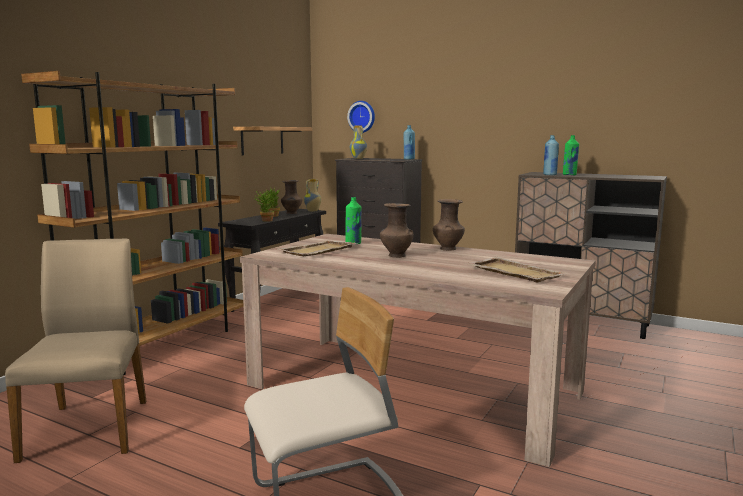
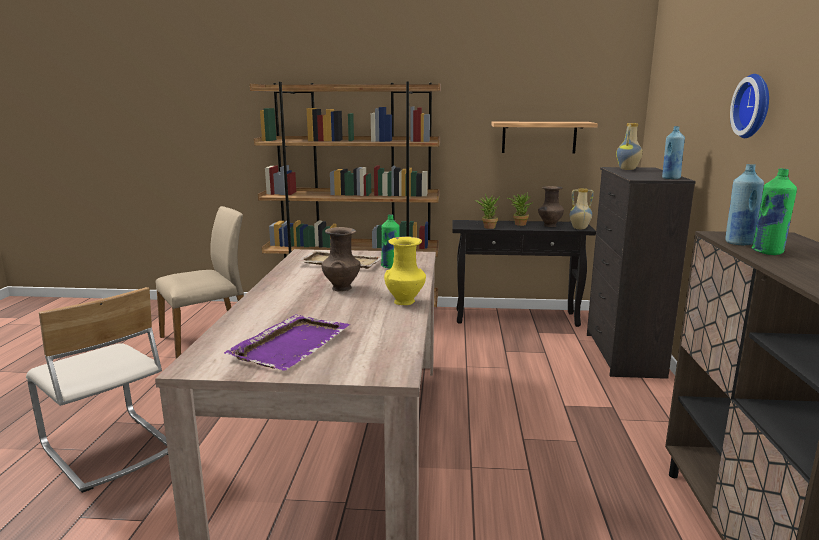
camera: 65 degrees right, 5 degrees up
(362, 116) = (672, 109): wall clock -> wall clock (755, 106)
(447, 249) = (405, 302): brown vase -> yellow vase
(514, 272) = (292, 344): beige tray -> purple tray

